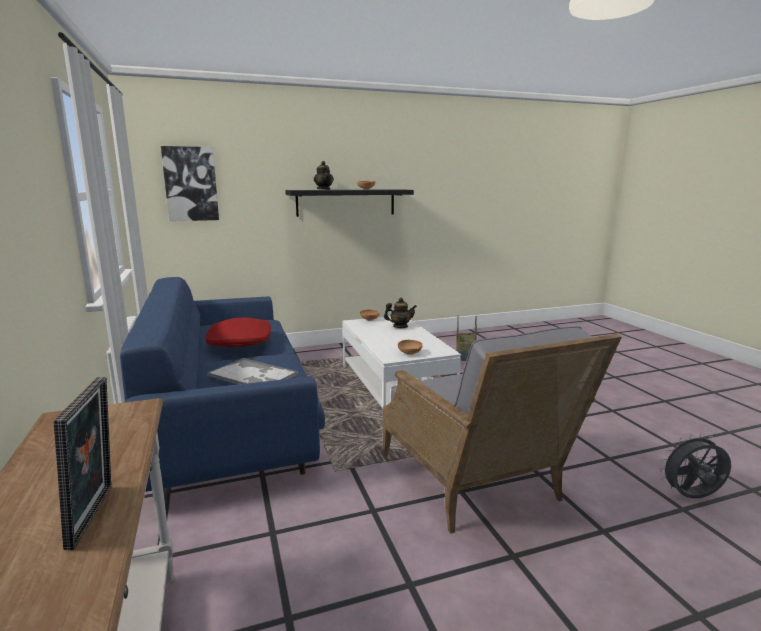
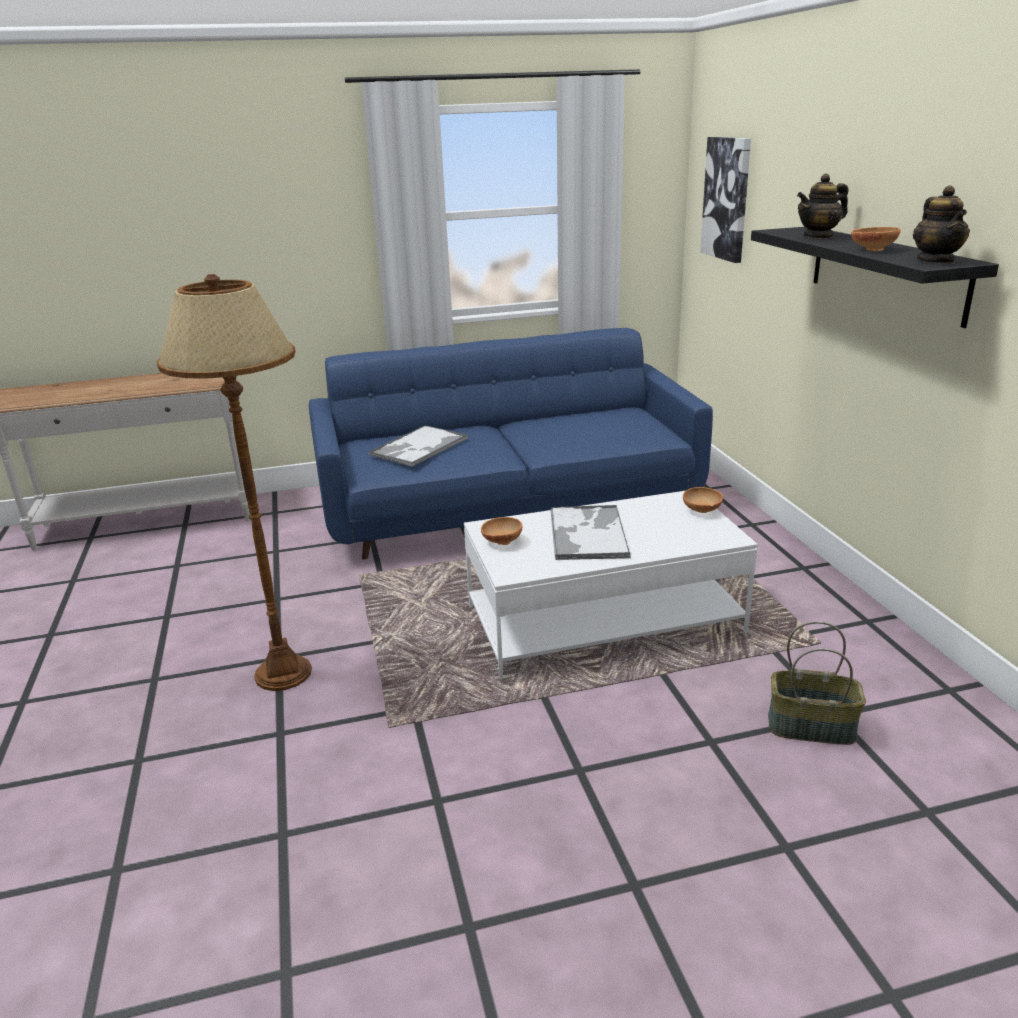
camera: 95 degrees right, 10 degrees up
(96, 515) = (91, 394): picture frame -> none
(239, 341) = (551, 430): red pillow -> none
(396, 338) = (587, 533): none -> tray
(400, 326) = (661, 538): teapot -> teapot (936, 261)
(478, 484) = (283, 673): grey armchair -> brown floor lamp
(691, 498) = (129, 899): grey fan -> none

